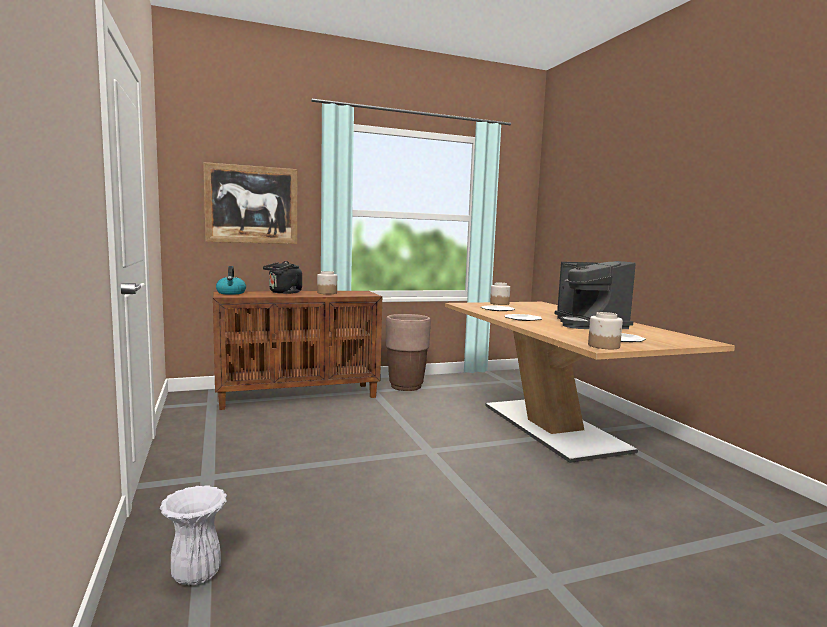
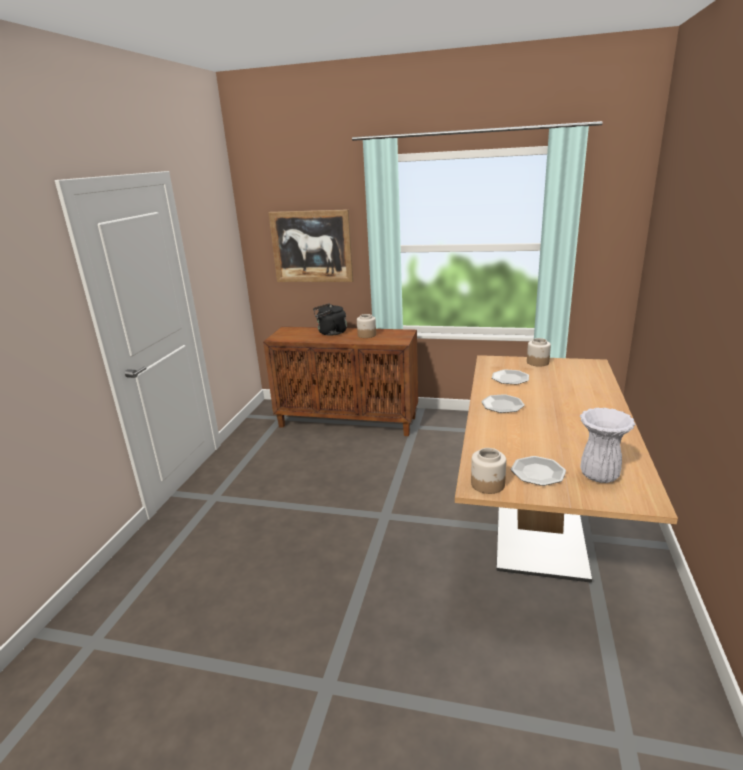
camera: 35 degrees right, 15 degrees up
(196, 574) = (141, 580): white vase -> white vase (599, 475)
(231, 293) = (288, 332): kettle -> none
(406, 386) = (451, 426): brown planter -> none
(589, 324) = (563, 429): coffee machine -> none

